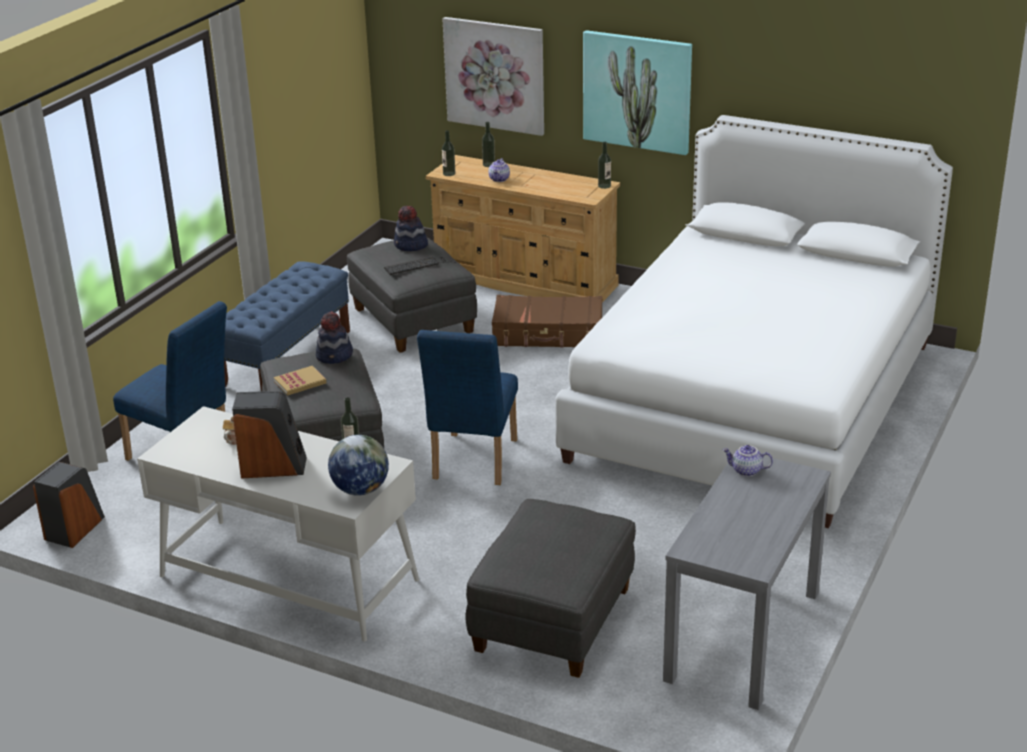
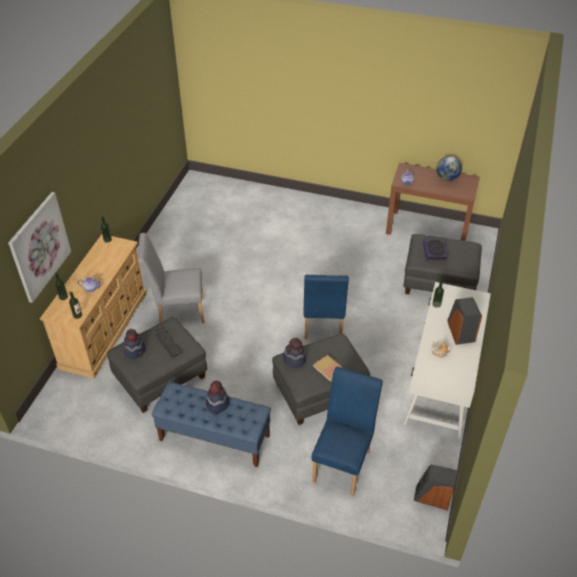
camera: 100 degrees left, 15 degrees up
(284, 298) = (217, 403): none -> hat
(360, 490) = (467, 295): globe -> globe (447, 178)
(472, 463) = (322, 325): blue chair -> blue chair turned 90 degrees clockwise
(548, 334) = (177, 311): brown suitcase -> grey chair
(555, 529) = (435, 251): none -> book
(637, 91) = (92, 178): picture -> none
(743, 636) = (427, 229): grey console table -> brown console table
(754, 401) = (246, 229): white bed -> none

